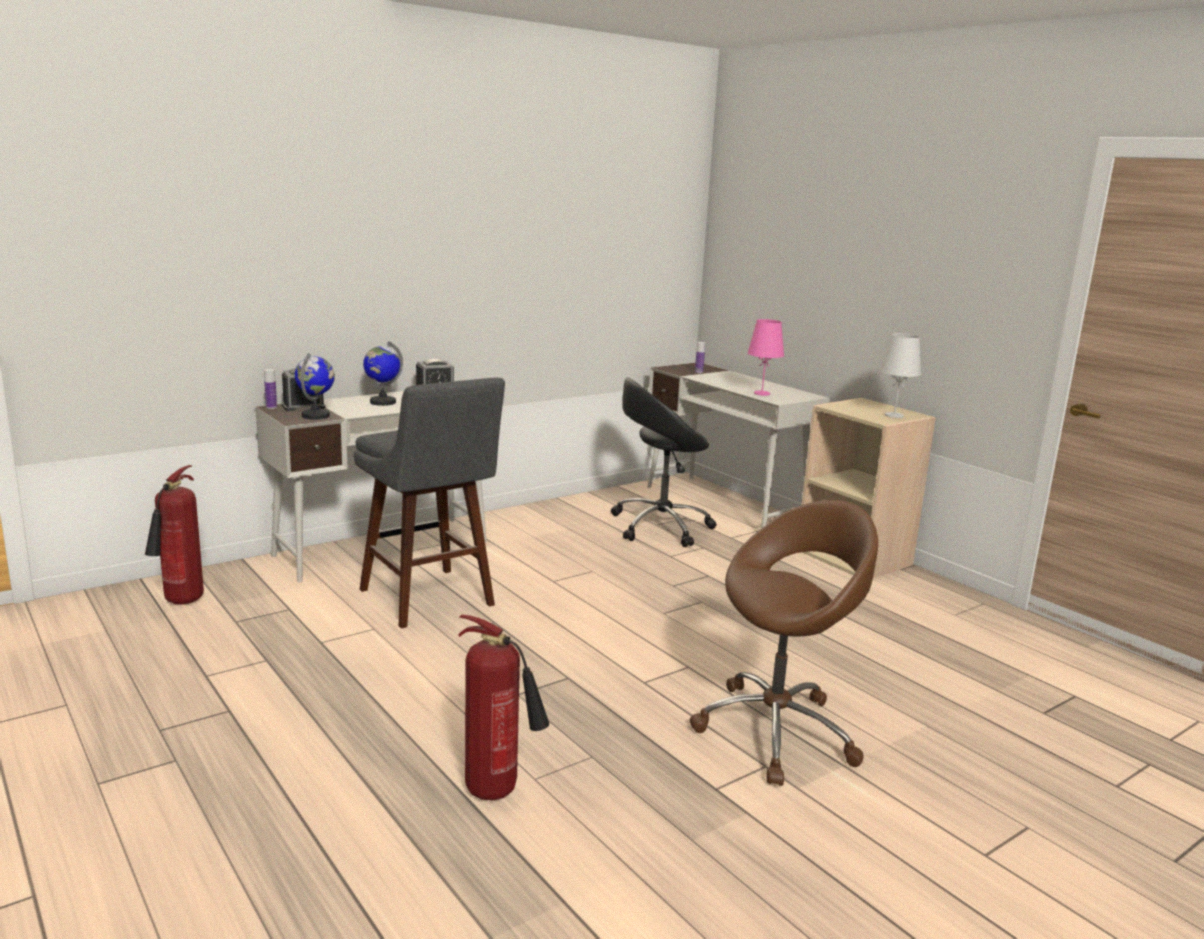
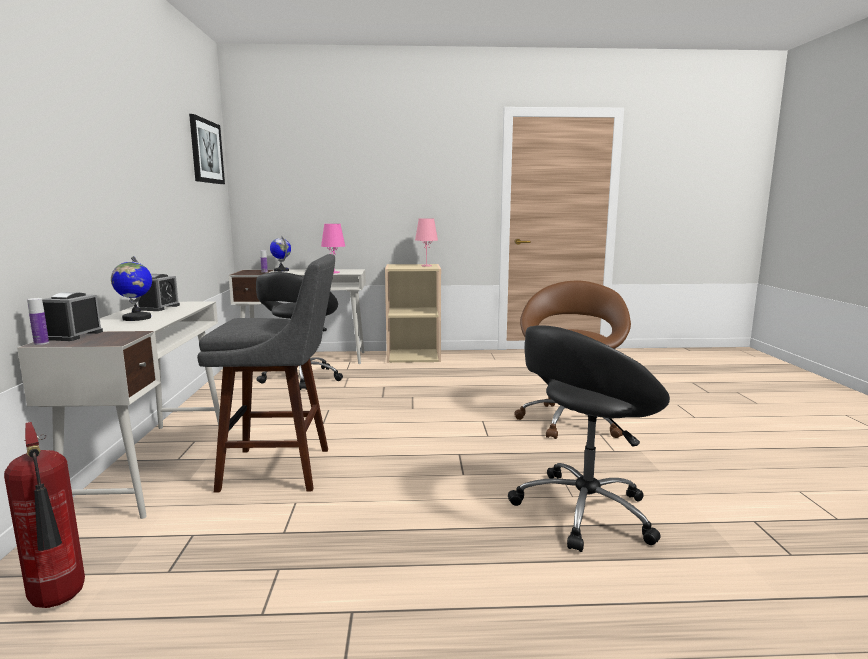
camera: 55 degrees left, 5 degrees down
(316, 416) = (119, 335): globe -> globe (281, 270)
(498, 793) = (581, 512): fire extinguisher -> black office chair
(646, 205) = (206, 151): none -> picture
(894, 415) = (426, 265): white table lamp -> pink table lamp

